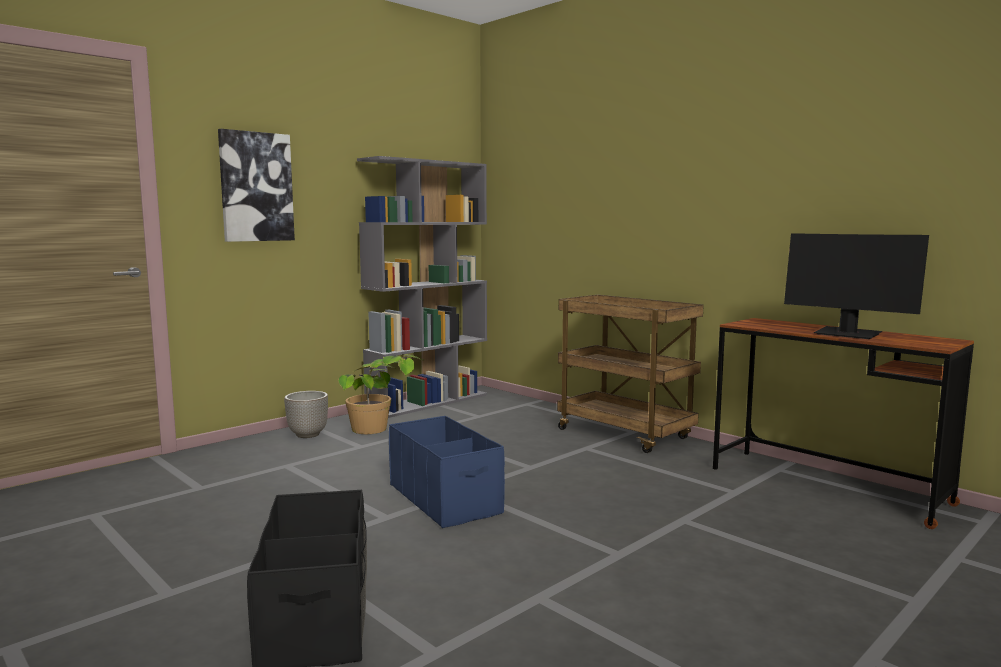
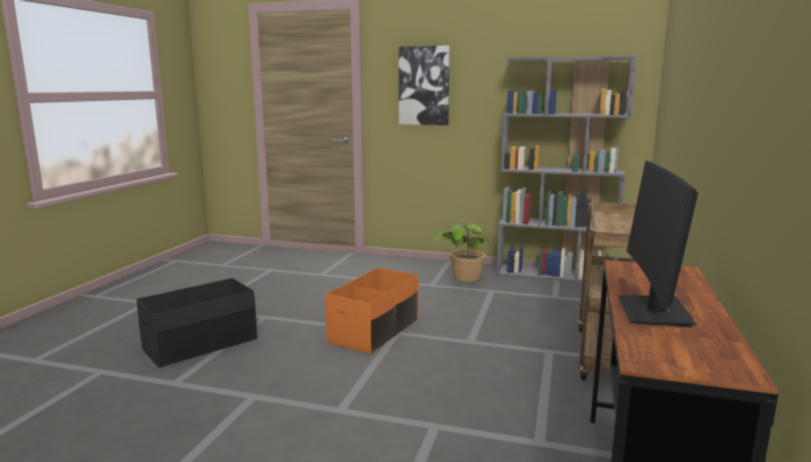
camera: 60 degrees right, 5 degrees up
(308, 434) = (431, 268): planter -> none
(445, 498) = (375, 331): blue storage box -> orange storage box

